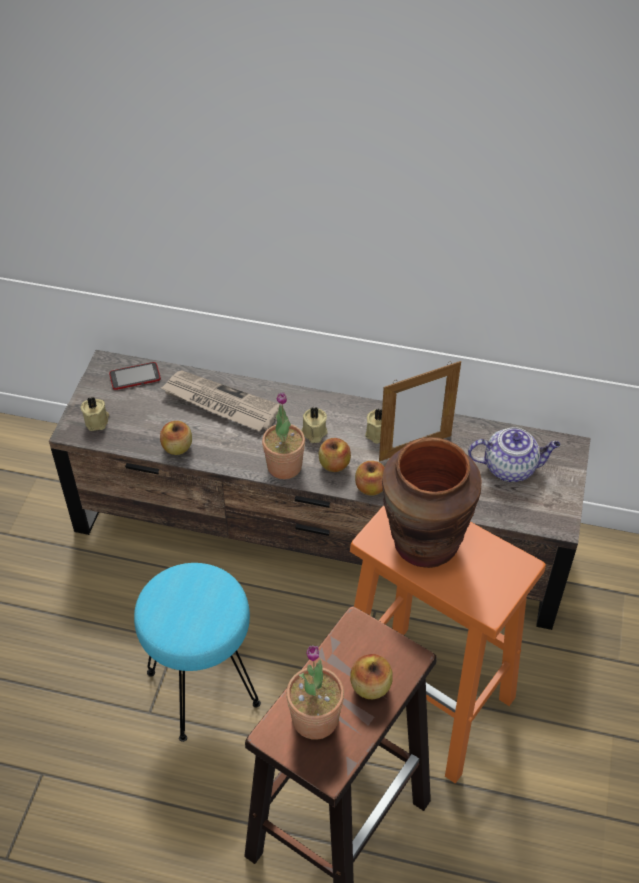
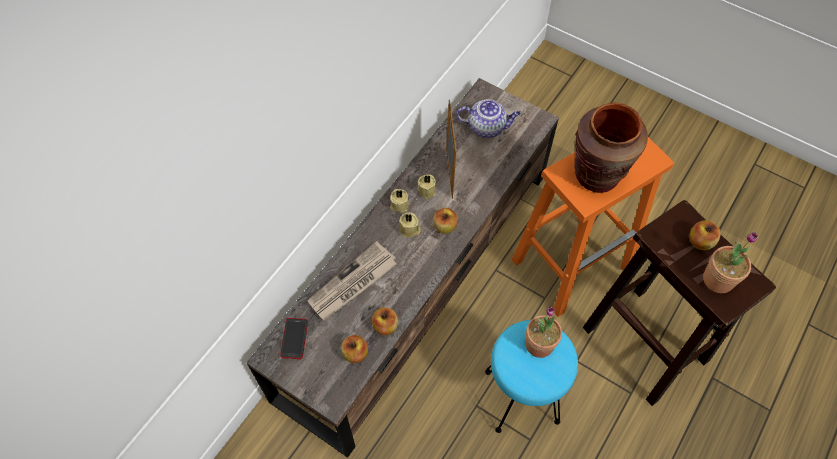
camera: 70 degrees left, 10 degrees up
(97, 421) = (331, 379): beige candle -> beige candle (399, 204)
(284, 466) = (433, 258): potted plant -> potted plant (539, 344)
(370, 487) = (474, 211): apple -> apple (355, 353)
(510, 467) = (487, 127): teapot -> teapot turned 75 degrees clockwise

